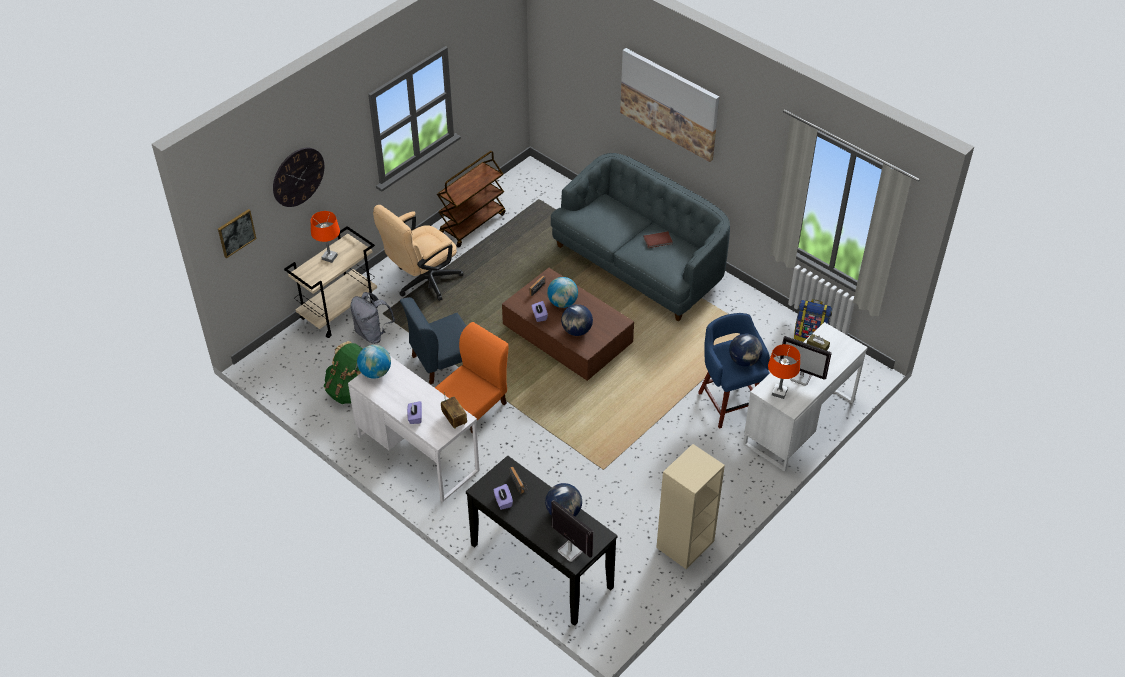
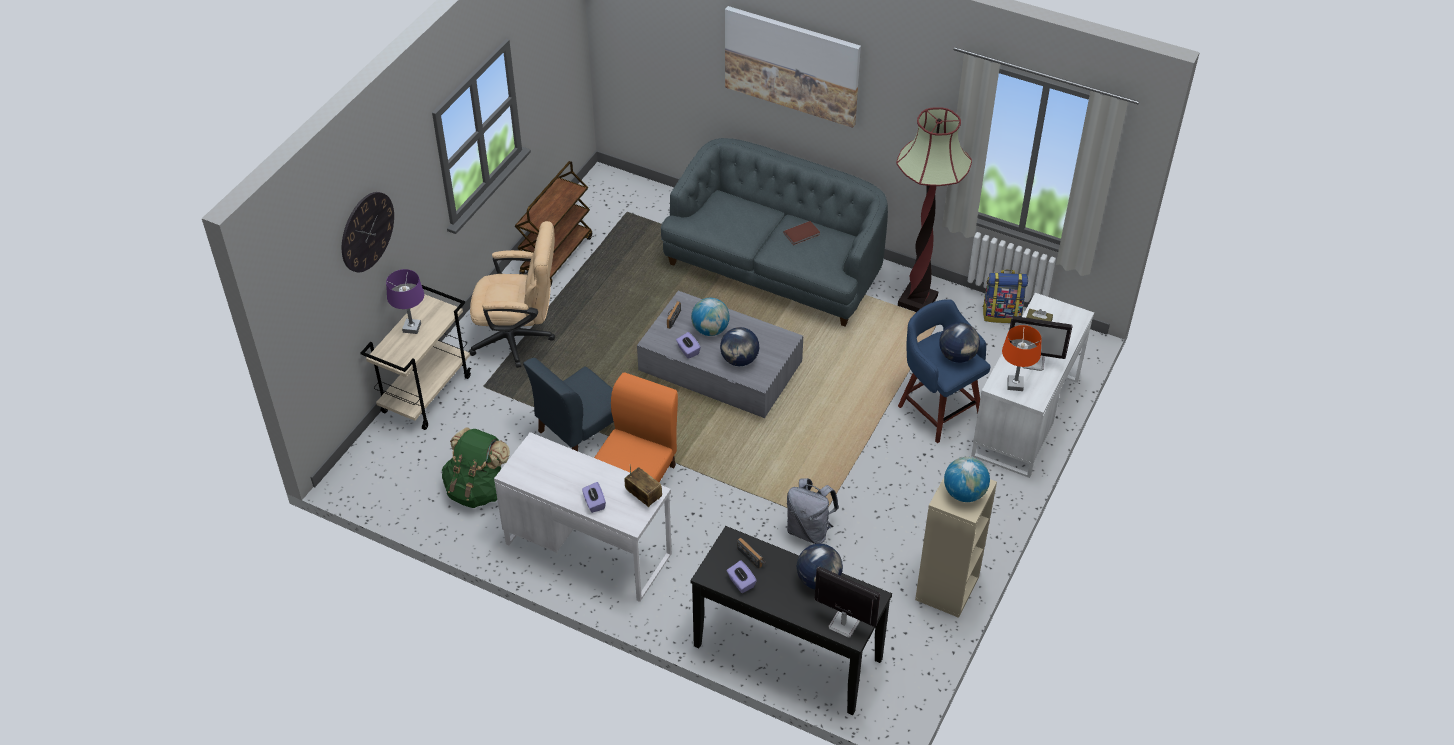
camera: 15 degrees left, 0 degrees up
(236, 233) = (307, 316): picture -> none
(329, 257) = (411, 328): orange table lamp -> purple table lamp
(373, 334) = (480, 413): grey backpack -> grey backpack (809, 530)
(375, 372) = (524, 458): globe -> globe (964, 493)
(422, 282) = (519, 339): beige office chair -> beige office chair turned 120 degrees counterclockwise
(567, 337) = (721, 371): brown coffee table -> grey coffee table
(745, 312) = (917, 300): none -> floor lamp

